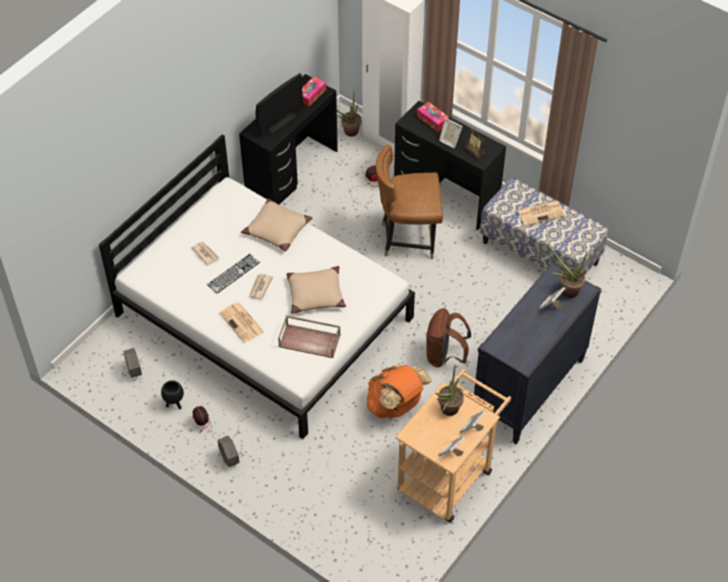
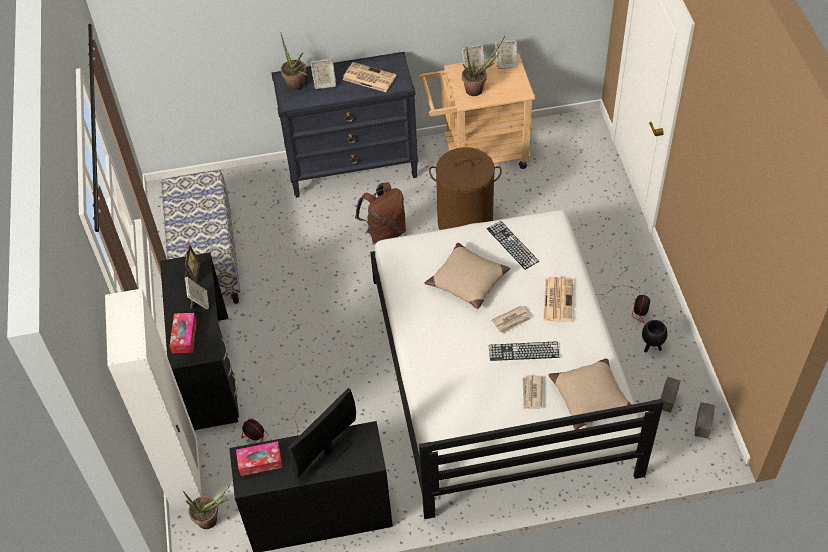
camera: 135 degrees left, 0 degrees up
(229, 459) = (639, 270): grey planter -> grey planter (701, 429)
(277, 230) = (439, 369): beige pillow -> beige pillow (591, 398)
(279, 121) = (328, 453): monitor -> monitor turned 45 degrees counterclockwise
(310, 340) = (512, 245): brown tray -> keyboard
(395, 405) = (465, 223): orange backpack -> brown laundry basket
(407, 238) = (295, 354): brown chair -> none
(541, 213) = (192, 227): newspaper -> newspaper (368, 77)

